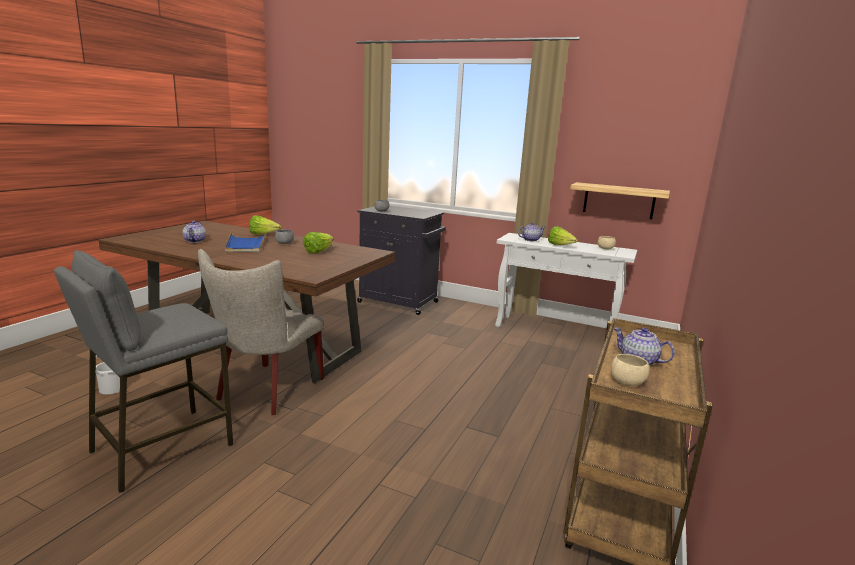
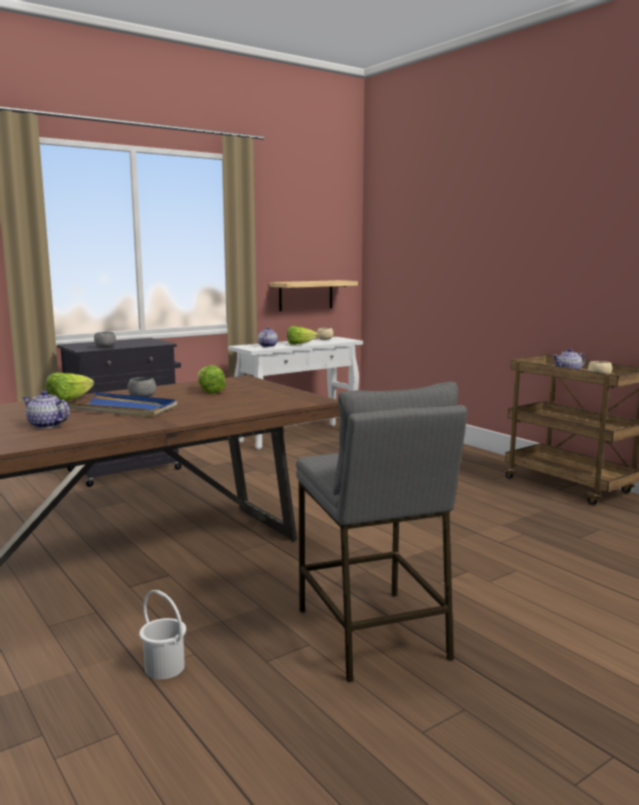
camera: 60 degrees left, 5 degrees down
(266, 391) = (288, 566): beige chair -> none

